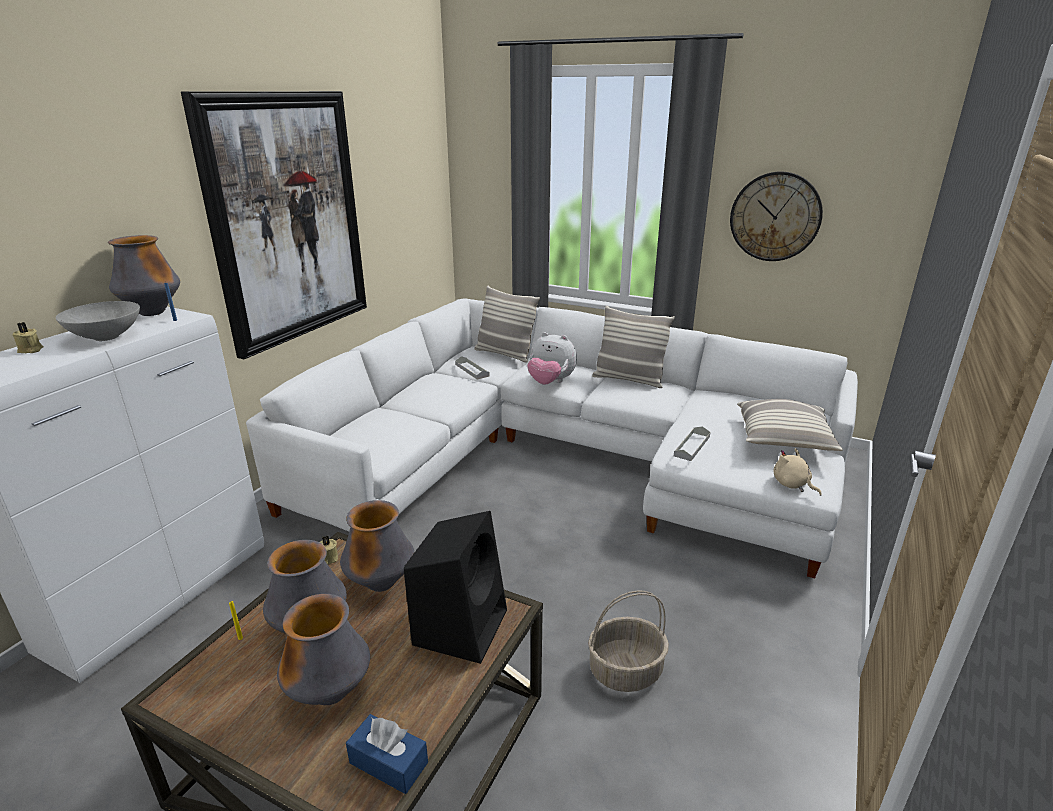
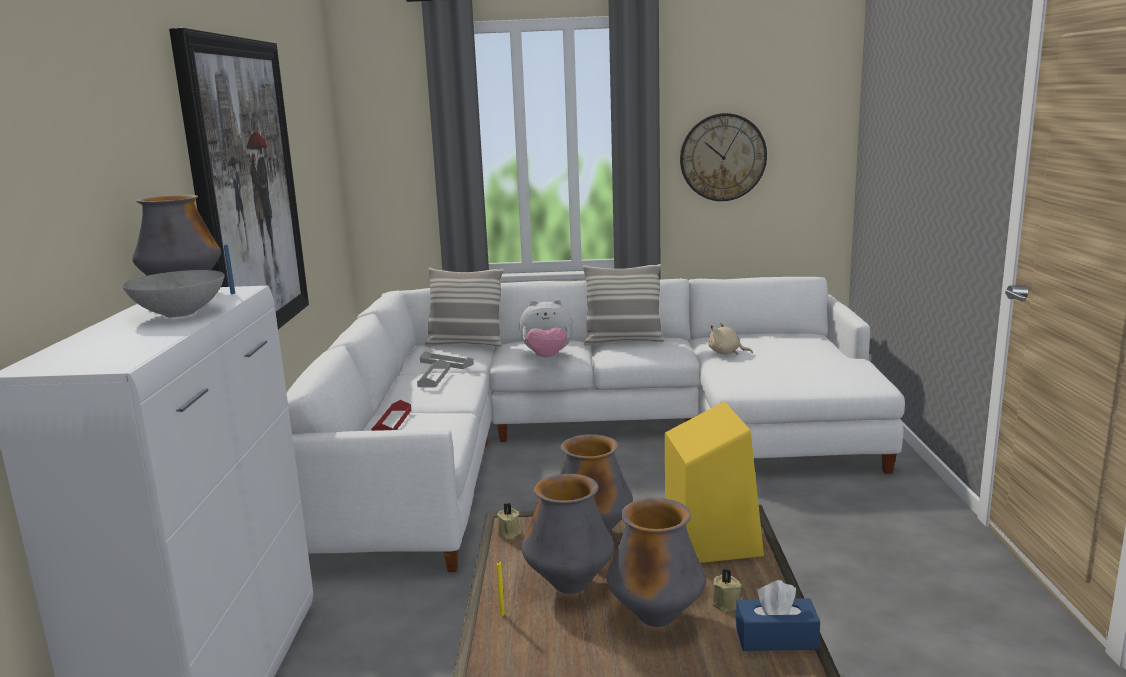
camera: 25 degrees left, 10 degrees down
(30, 350) = (103, 334): beige candle -> beige candle (727, 604)
(374, 420) = (392, 422): none -> red tray
(461, 625) = (710, 539): black speaker -> yellow speaker
(626, 670) = (810, 582): basket -> none
(692, 446) = (745, 375): grey tray -> grey tray (434, 377)
(784, 440) = (815, 355): pillow -> none
(792, 484) = (853, 385): beige plush toy -> beige plush toy (726, 353)

